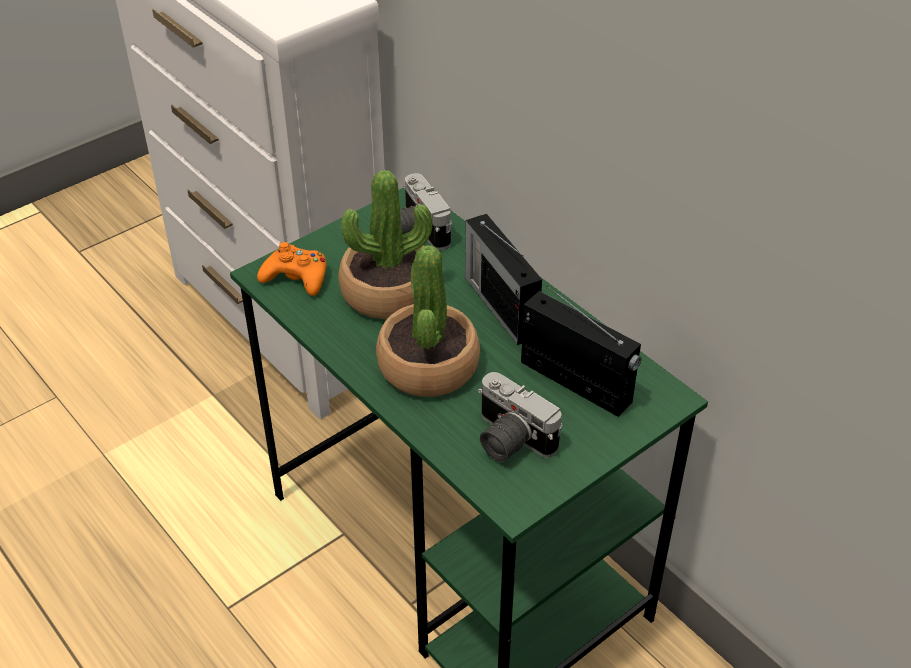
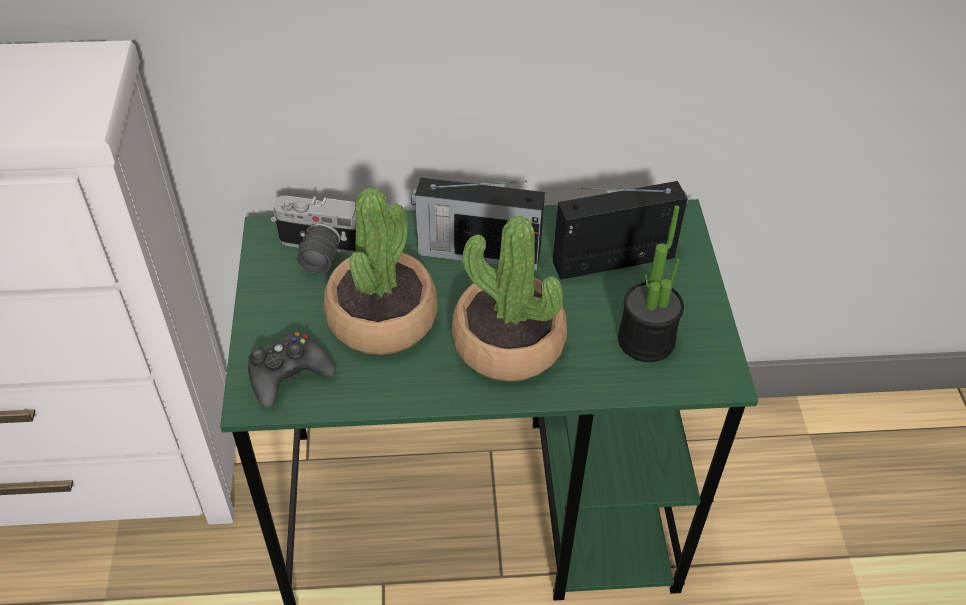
camera: 55 degrees left, 5 degrees up
(296, 277) = (288, 375): orange game controller -> black game controller
(508, 440) = (646, 340): camera -> potted plant

